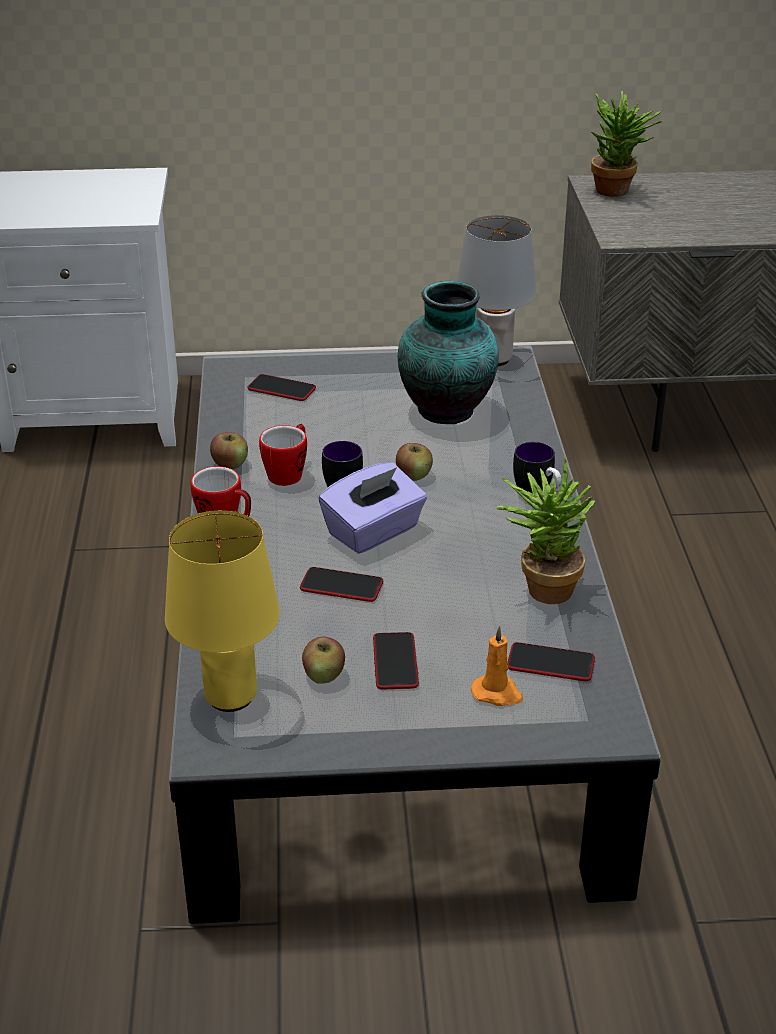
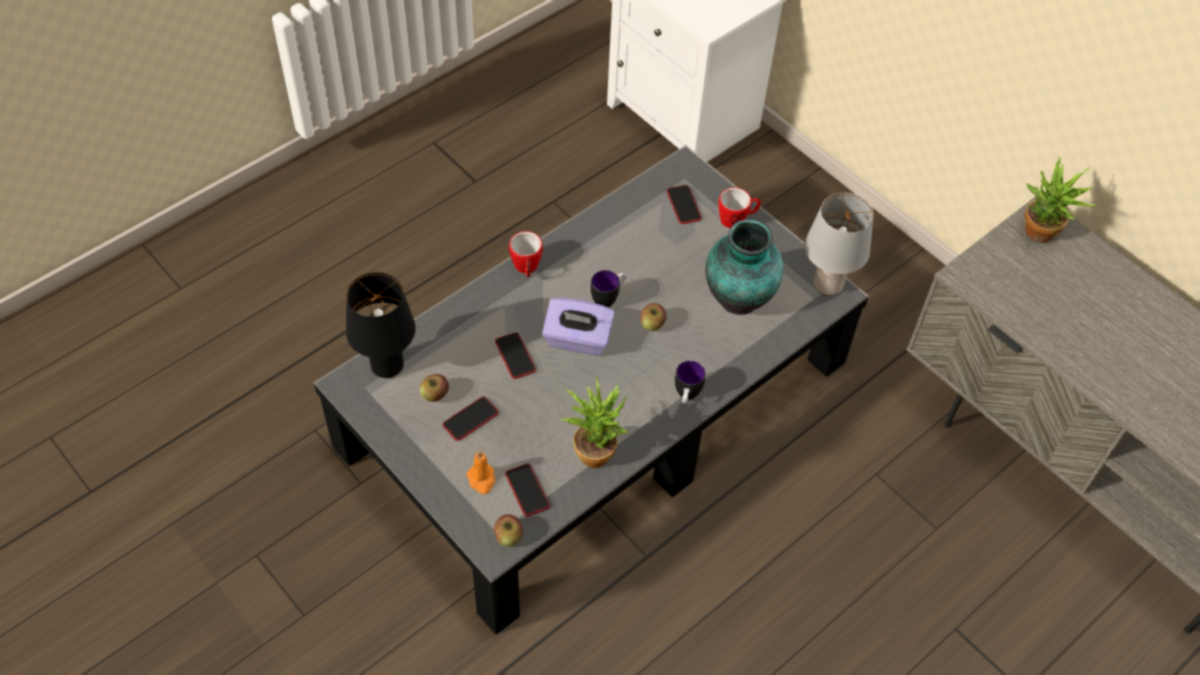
camera: 50 degrees right, 20 degrees up
(230, 463) = (583, 233): apple -> apple (508, 536)
(230, 698) = (386, 367): yellow table lamp -> black table lamp
(289, 473) = (599, 265): mug -> mug (737, 219)

